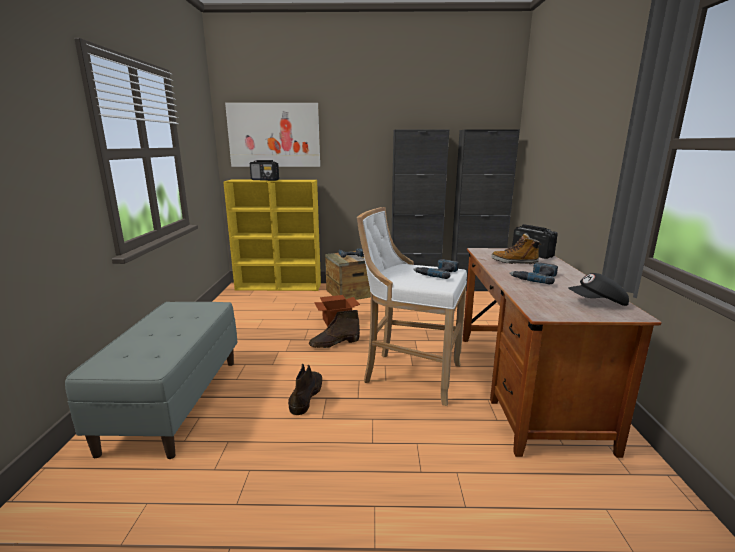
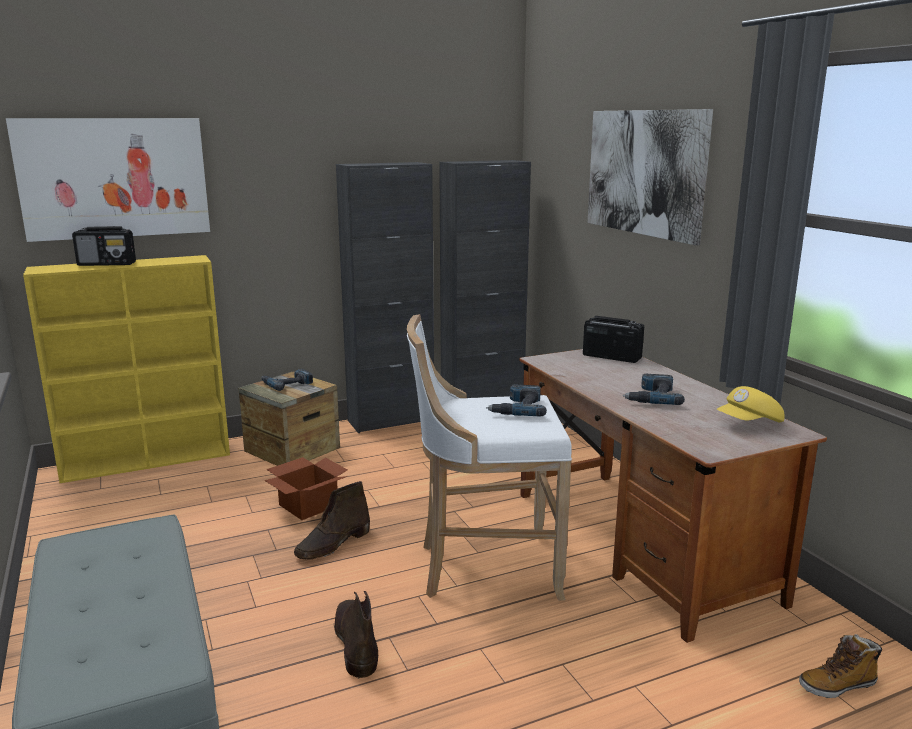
camera: 25 degrees left, 0 degrees up
(514, 262) = (604, 374): boot -> boot (837, 685)
(579, 126) = (644, 172): none -> picture
(597, 303) = (749, 424): black cap -> yellow cap

